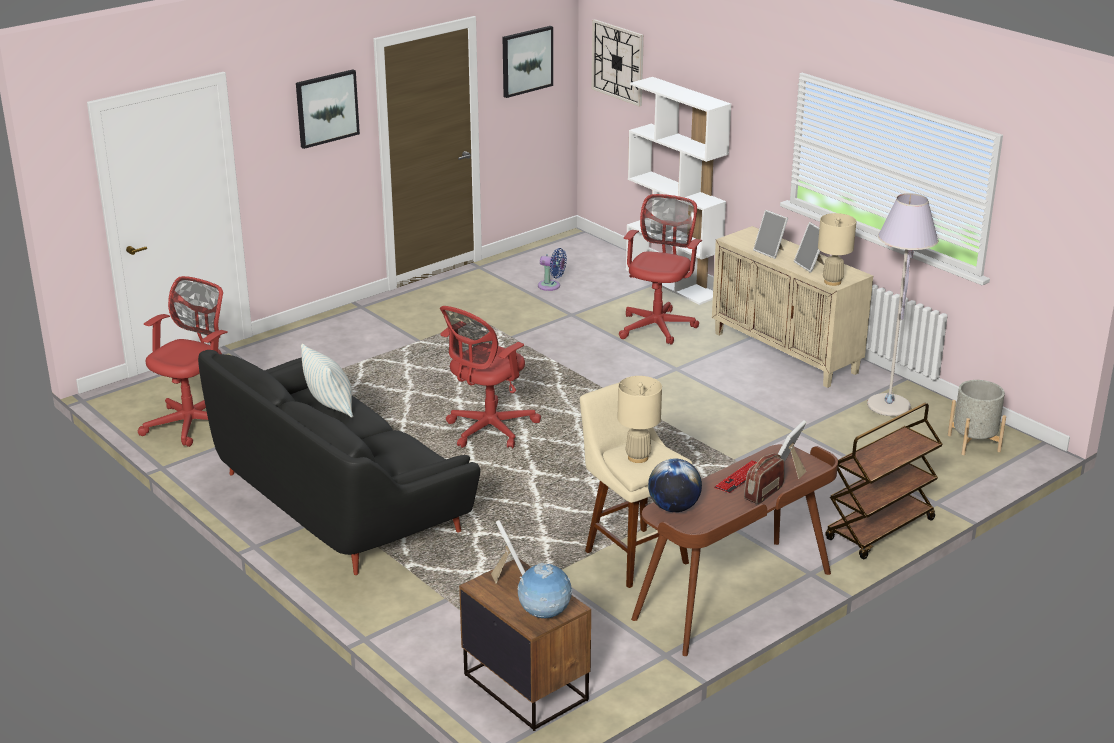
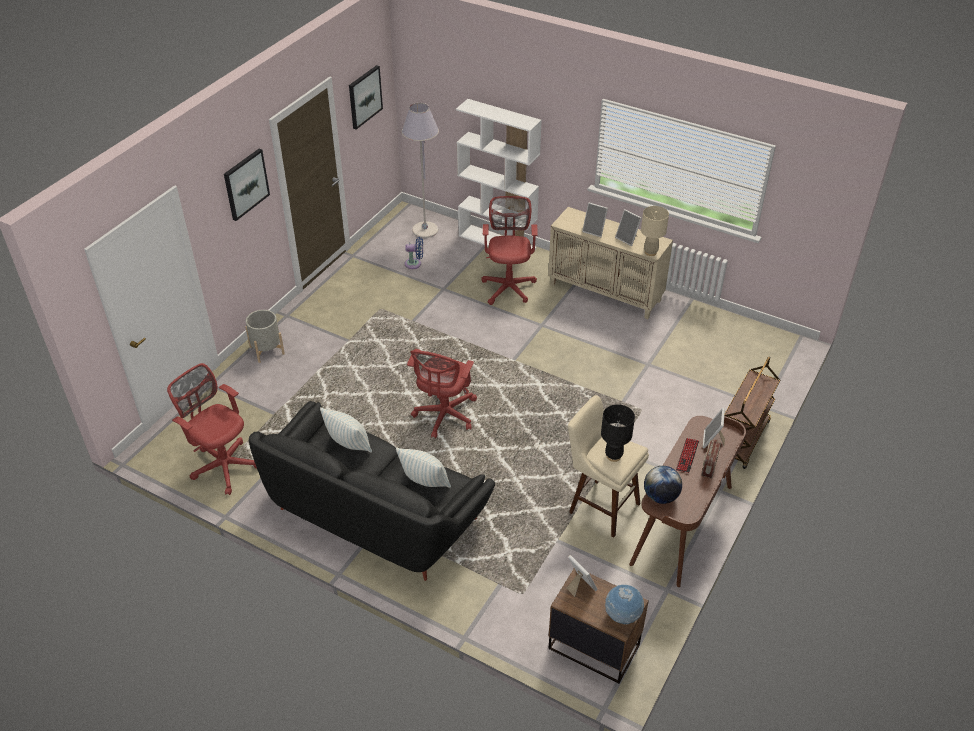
camera: 20 degrees left, 15 degrees up
(193, 422) = (223, 464): red office chair -> red office chair turned 60 degrees counterclockwise
(396, 456) = (425, 482): none -> pillow
(618, 62) = (433, 86): wall clock -> none
(638, 457) = (613, 456): beige table lamp -> black table lamp
(888, 406) = (693, 326): grey floor lamp -> grey floor lamp (425, 230)
(974, 443) = (761, 347): grey planter -> grey planter (267, 350)

